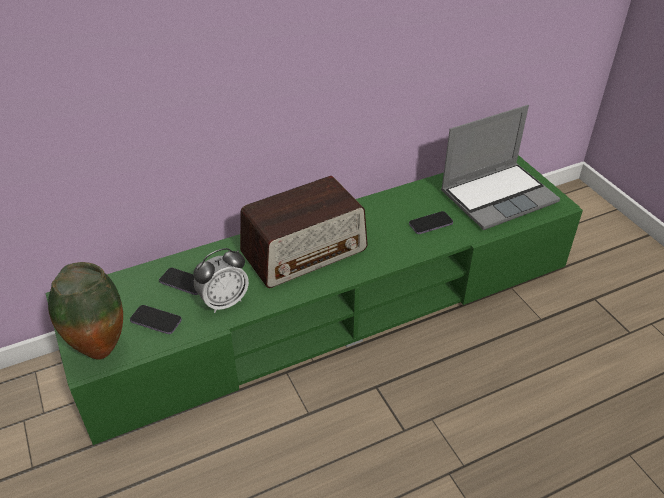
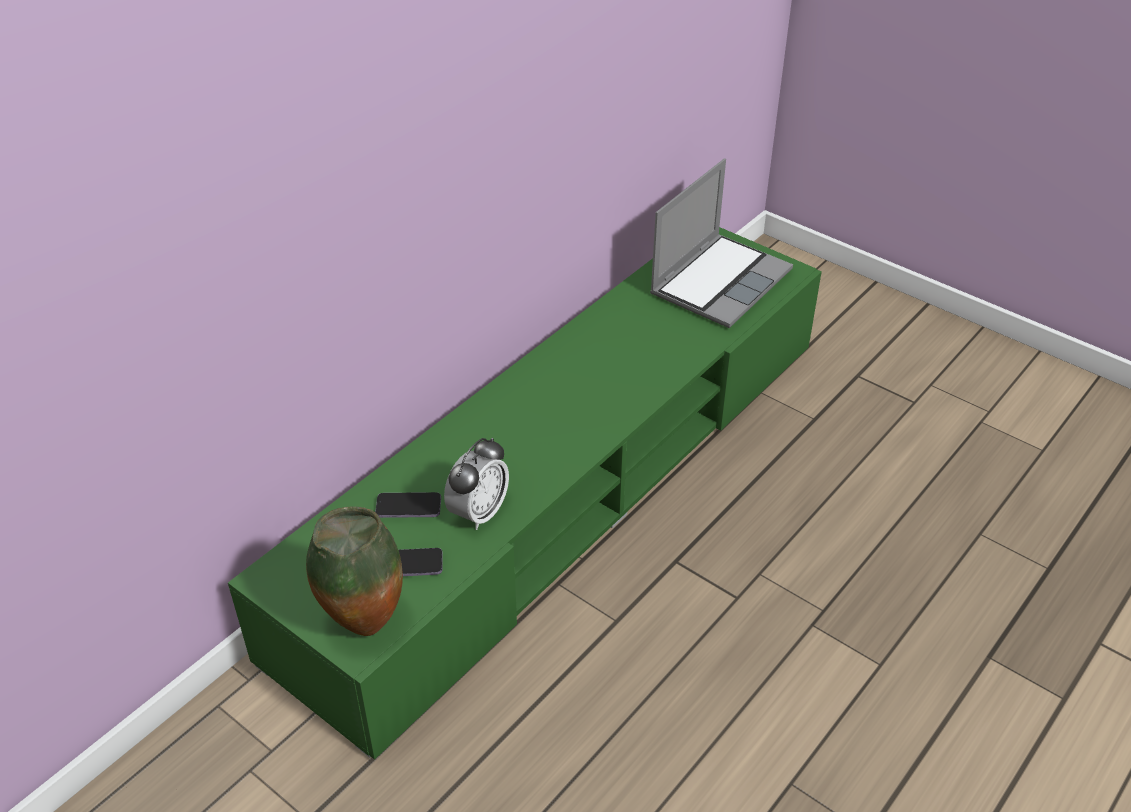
camera: 25 degrees left, 0 degrees up
(305, 251) = (535, 419): radio -> none
(430, 224) = (663, 339): phone -> none

